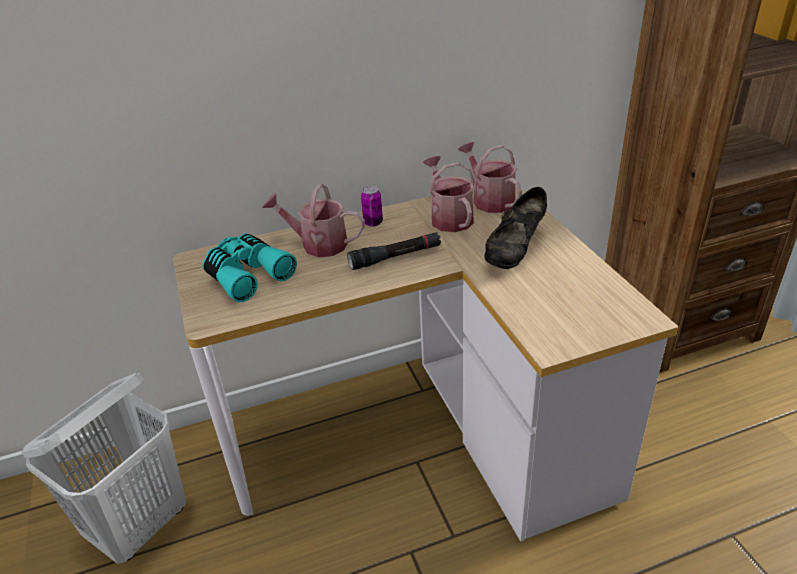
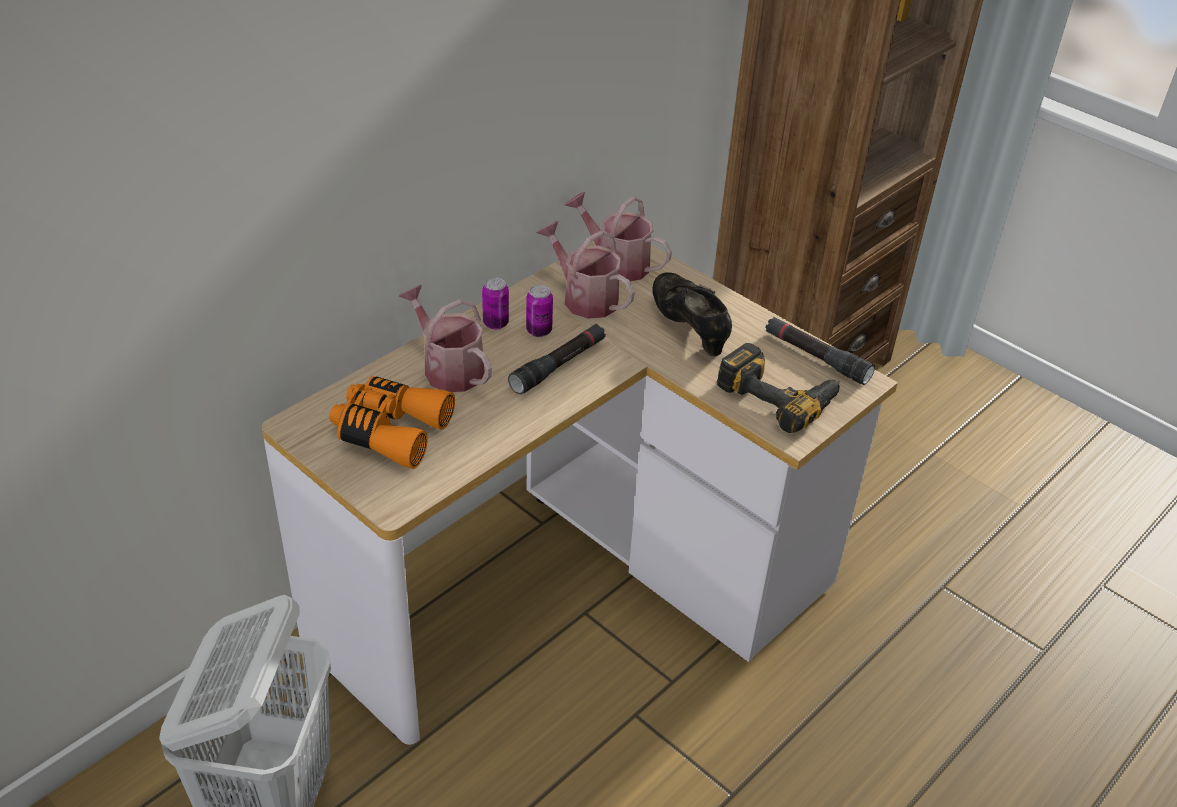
camera: 30 degrees left, 5 degrees up
(247, 275) = (390, 431): turquoise binoculars -> orange binoculars
(318, 244) = (448, 368): watering can -> watering can turned 60 degrees clockwise
(399, 232) = (539, 331): none -> can
(514, 251) = (689, 329): black shoe -> black shoe turned 150 degrees clockwise
(558, 313) = (779, 394): none -> power drill
(611, 291) = (816, 357): none -> black flashlight

